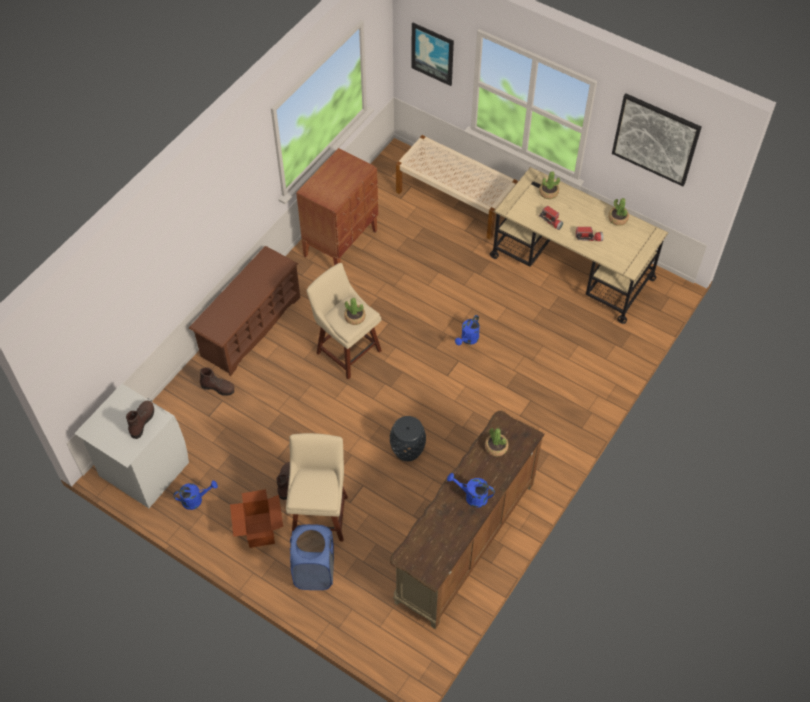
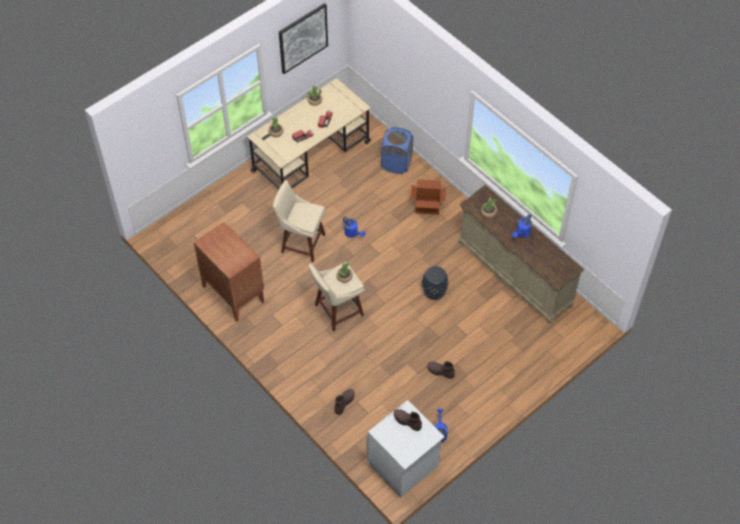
camera: 75 degrees left, 0 degrees up
(250, 326) = (293, 371): brown shoe rack -> none
(259, 530) = (475, 395): cardboard box -> cardboard box (427, 207)
(314, 571) = (515, 367): blue laundry basket -> blue laundry basket (396, 164)
(320, 514) = (471, 355): beige stool -> beige stool (301, 242)
(433, 53) = (150, 144): picture -> none
(455, 200) = (220, 210): beige bench -> none

